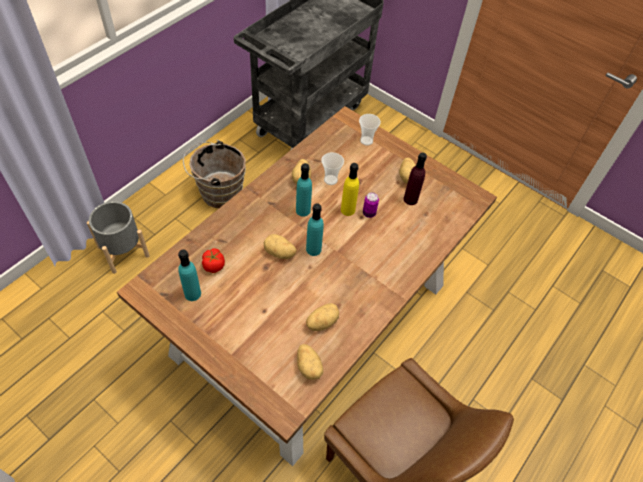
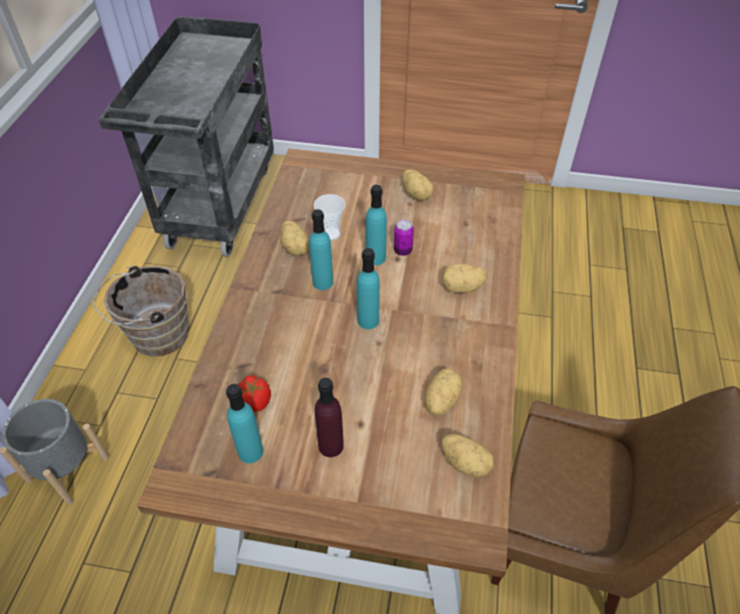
camera: 25 degrees left, 5 degrees down
(279, 253) = (330, 345): potato -> potato (462, 288)
(347, 210) = (375, 258): yellow bottle -> turquoise bottle
(366, 141) = (341, 175): cup -> none
(410, 199) = (437, 216): purple bottle -> purple bottle (331, 446)

